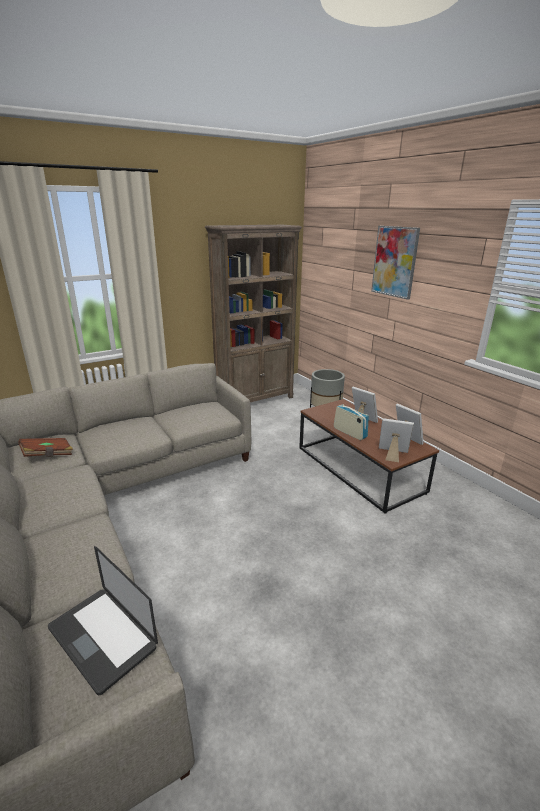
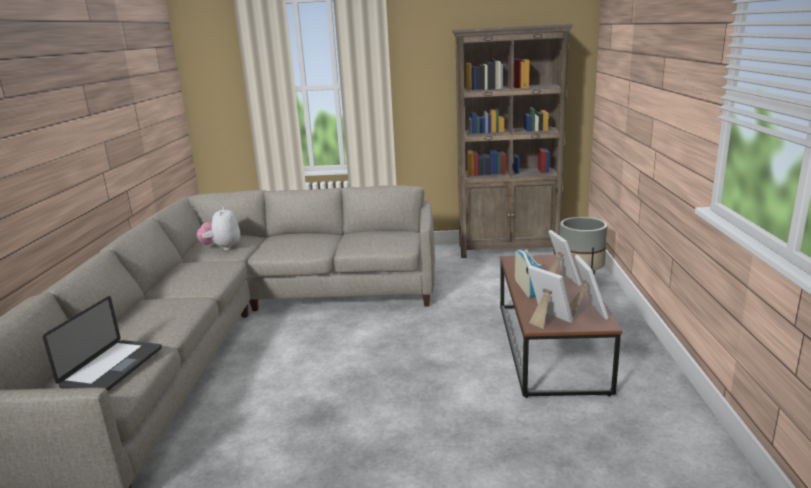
camera: 35 degrees right, 5 degrees down
(48, 455) = (222, 248): brown book -> plush toy
(102, 638) = (112, 367): laptop -> laptop turned 150 degrees counterclockwise
(394, 262) = (656, 65): picture -> none

